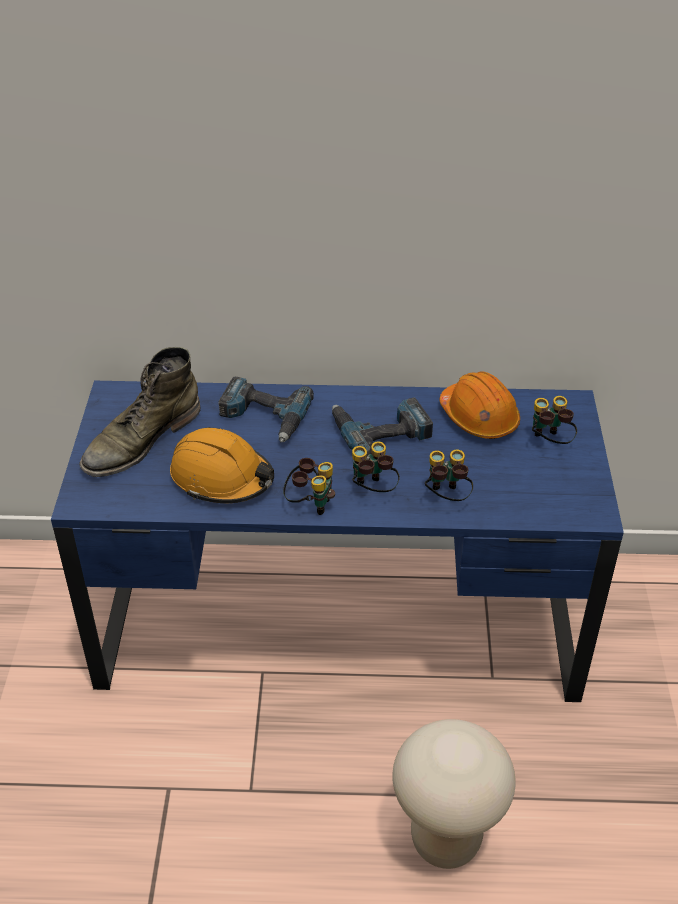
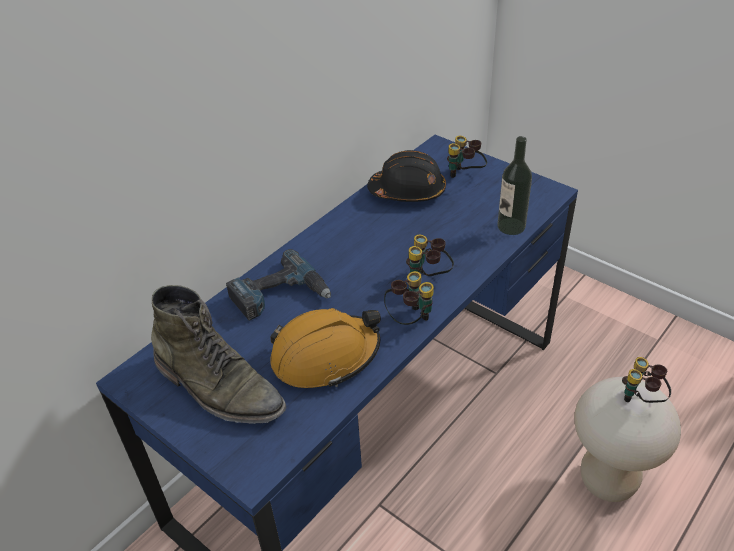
camera: 50 degrees left, 0 degrees up
(141, 440) = (219, 387): green boot -> green boot turned 45 degrees counterclockwise
(380, 430) = (368, 242): power drill -> none
(446, 497) = (472, 246): binoculars -> binoculars (641, 400)
(479, 418) = (408, 191): orange hard hat -> black hard hat
(505, 509) = (511, 226): none -> bottle

